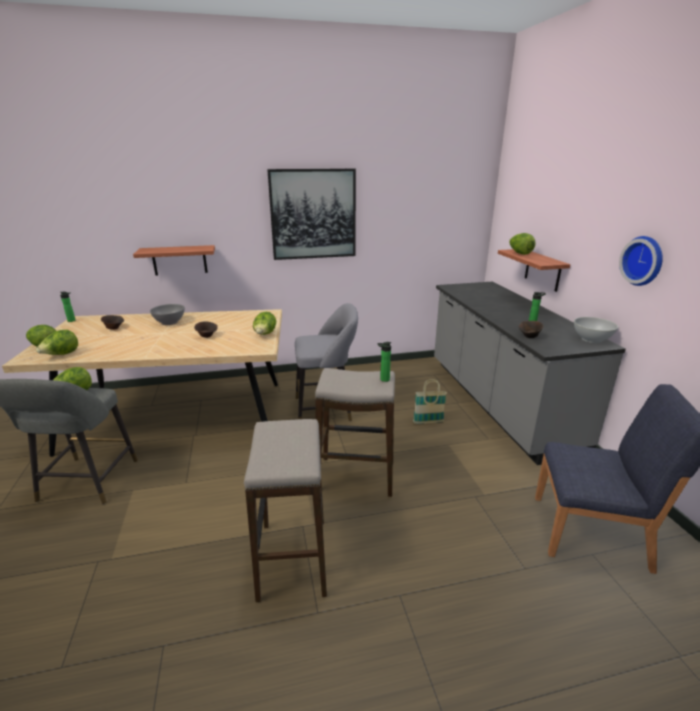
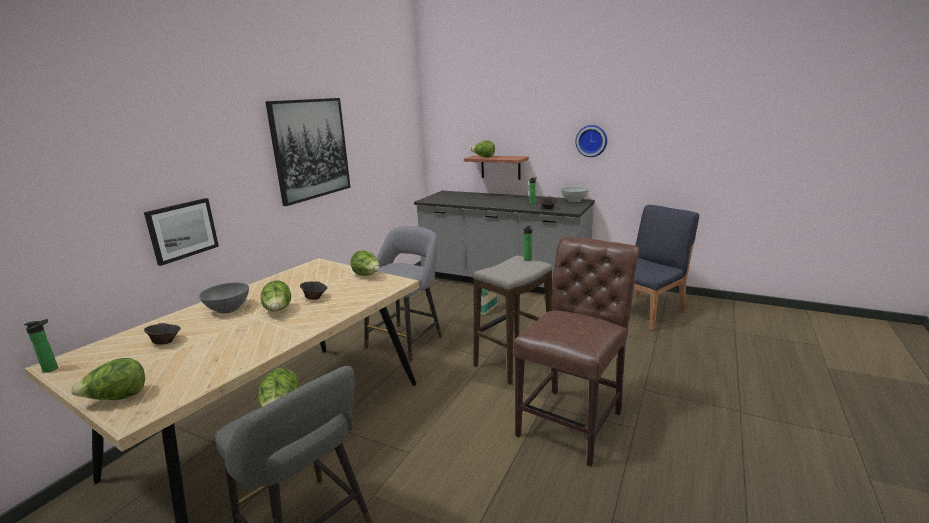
camera: 50 degrees left, 5 degrees down
(61, 355) = (183, 386): lettuce -> lettuce (278, 311)
(179, 260) = (182, 230): shelf -> picture
(293, 558) = (573, 420): stool -> brown chair

